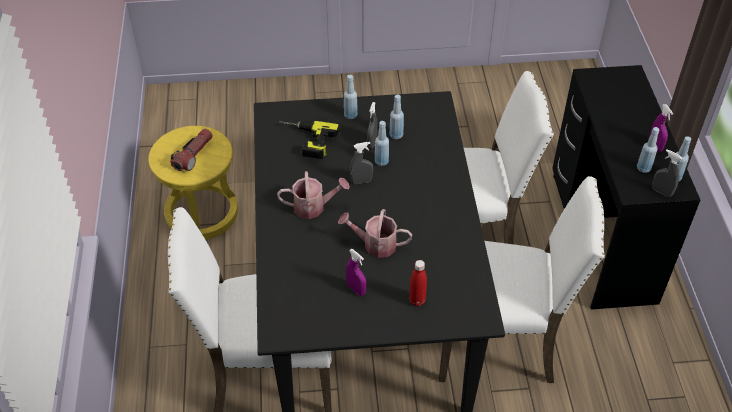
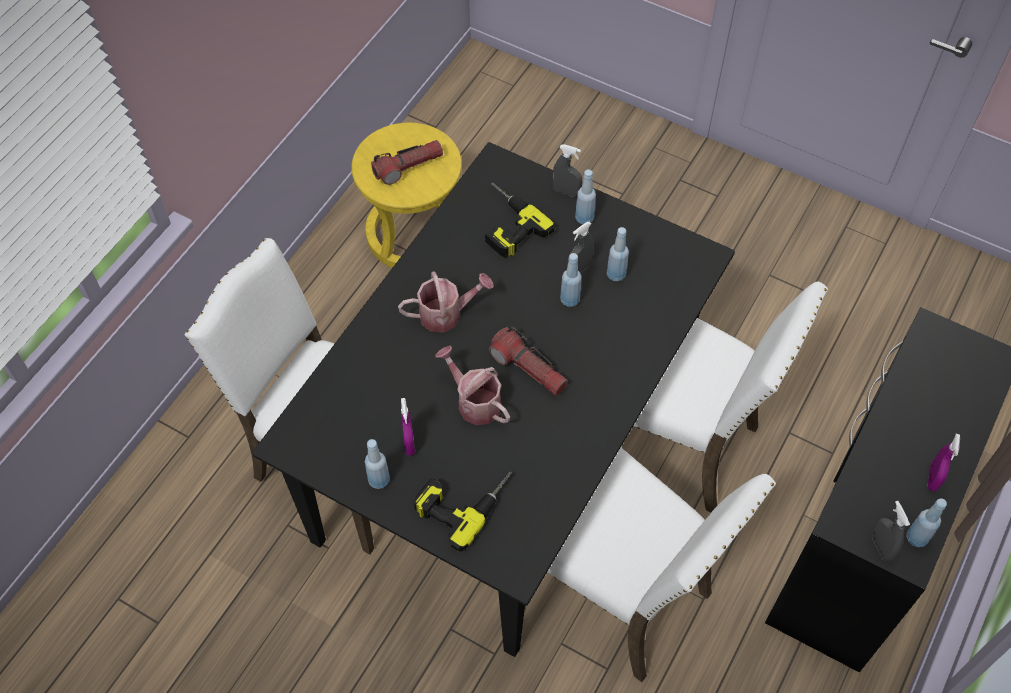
camera: 35 degrees right, 10 degrees up
(313, 207) = (446, 313): watering can -> watering can turned 45 degrees counterclockwise
(361, 181) = (525, 312): grey spray bottle -> grey spray bottle (566, 192)
(391, 210) = (528, 368): none -> flashlight
(417, 301) = (462, 499): red bottle -> power drill
(643, 168) = (886, 500): blue bottle -> blue bottle (379, 480)

